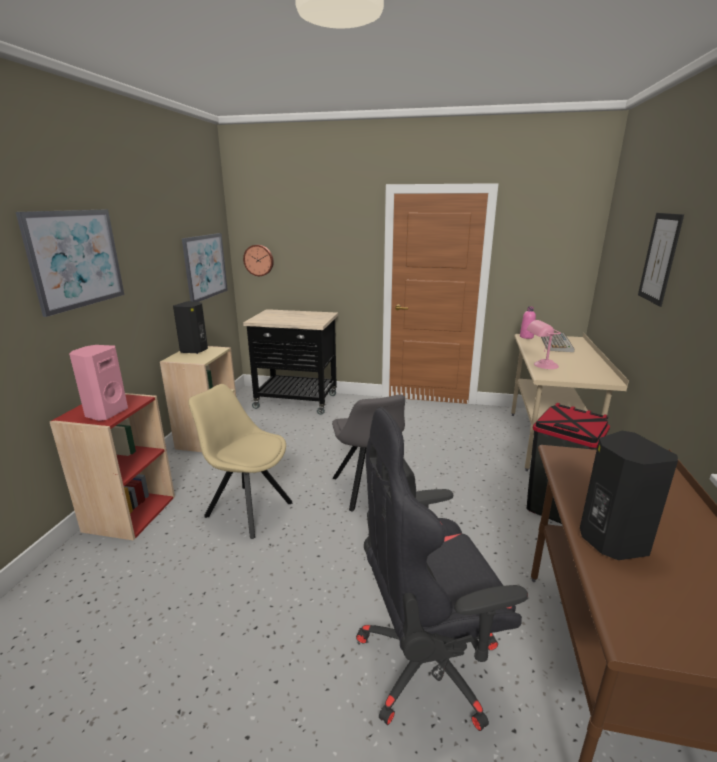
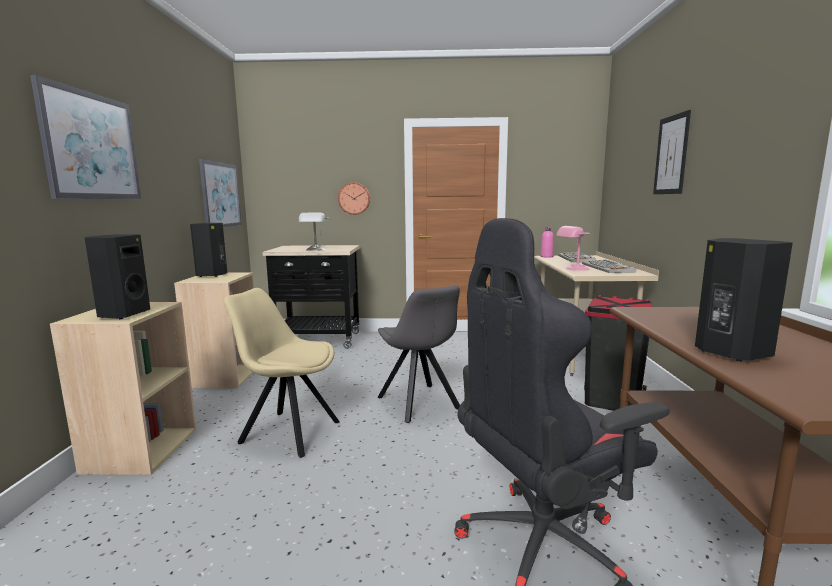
camera: 10 degrees left, 10 degrees down
(105, 413) = (122, 314): pink speaker -> black speaker
(130, 513) = (141, 449): red bookcase -> beige bookcase
(259, 260) = (275, 195): wall clock -> wall clock (354, 198)
(292, 321) = (315, 250): none -> white table lamp
(580, 366) = (608, 268): none -> keyboard

